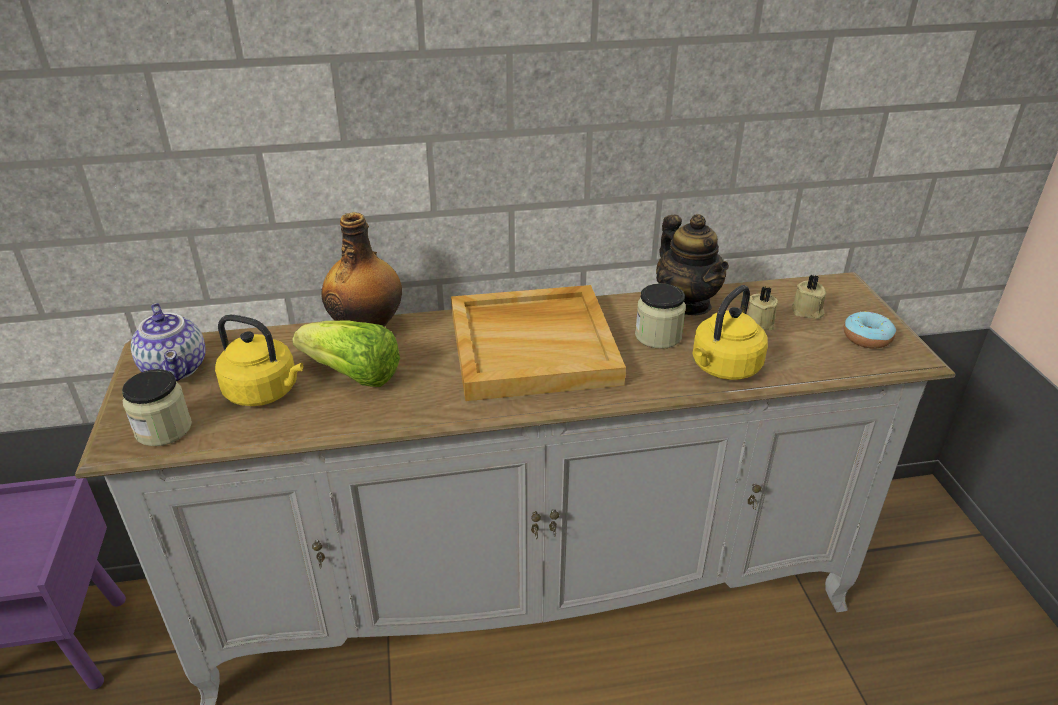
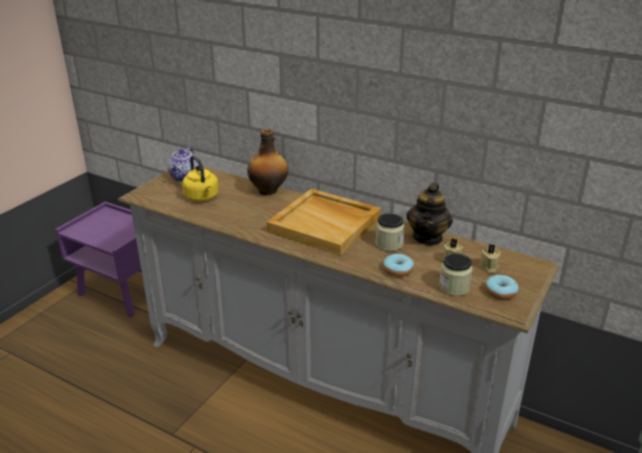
camera: 40 degrees right, 5 degrees down
(163, 429) = (156, 195): jar -> jar (454, 287)
(353, 375) = (239, 205): lettuce -> none
(723, 368) = (398, 270): yellow kettle -> donut

